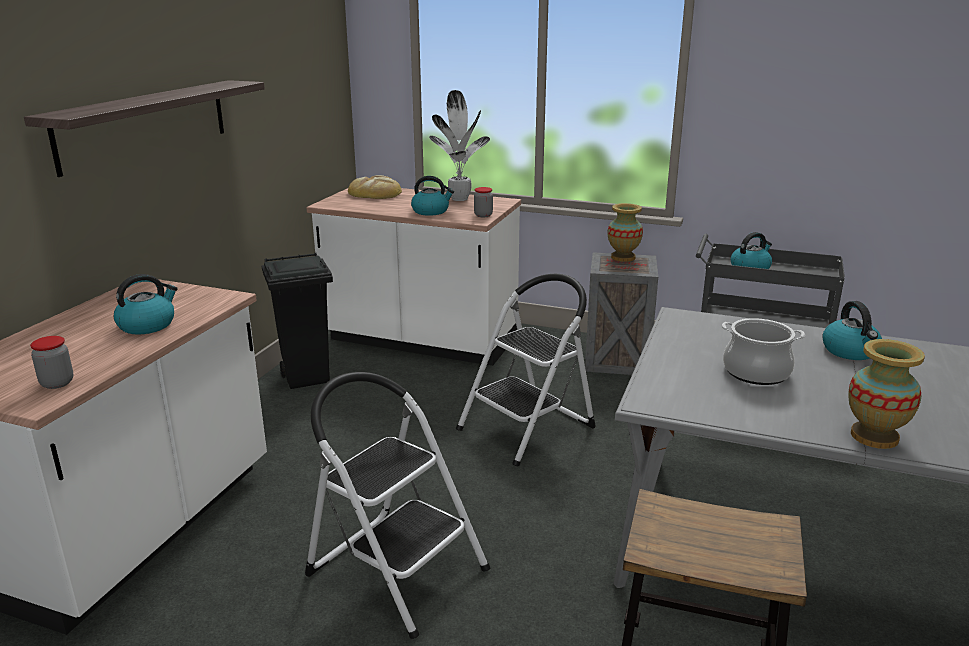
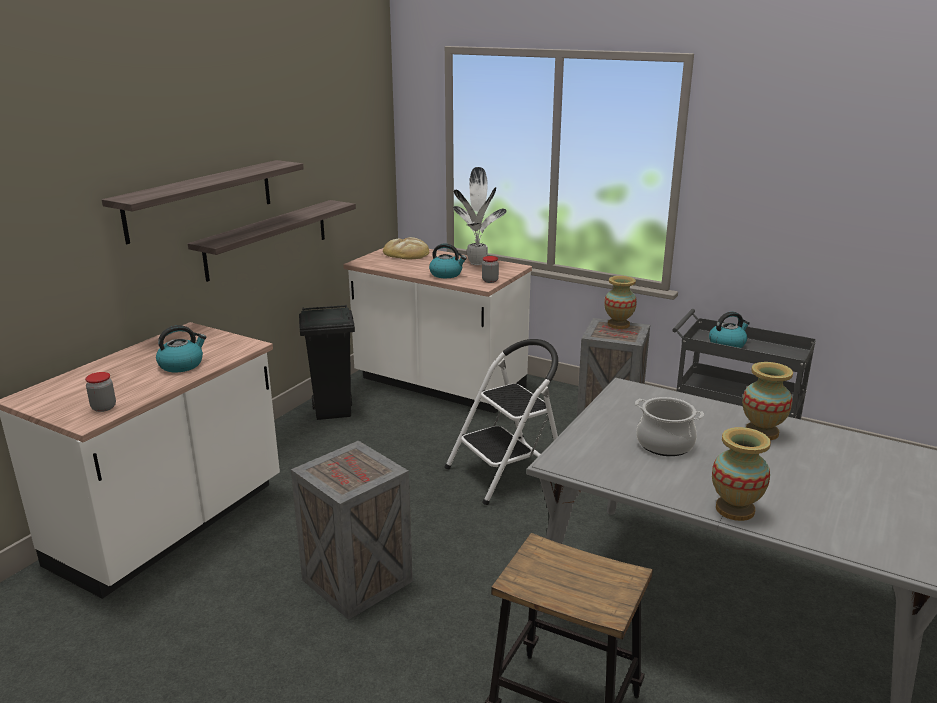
camera: 10 degrees right, 0 degrees up
(222, 176) = (267, 239): none -> shelf
(393, 569) = (357, 579): step ladder -> crate
(850, 351) = (762, 432): kettle -> vase

